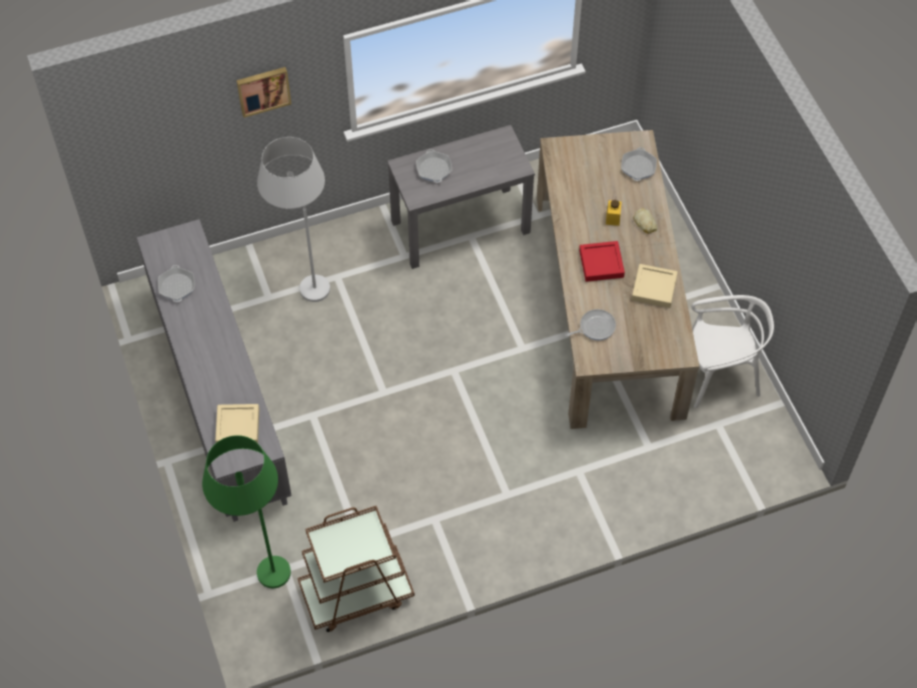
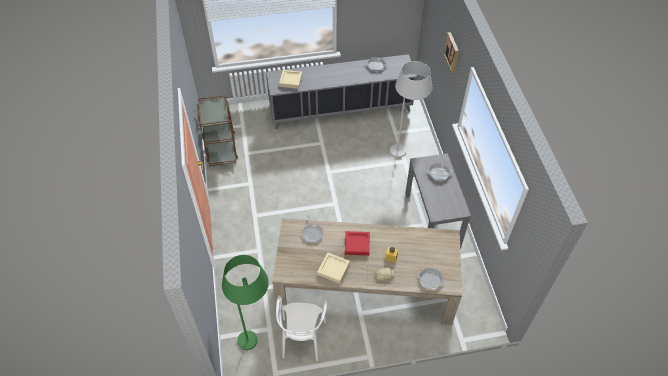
camera: 100 degrees right, 5 degrees down
(259, 562) = (249, 117): green floor lamp -> green floor lamp (256, 333)

